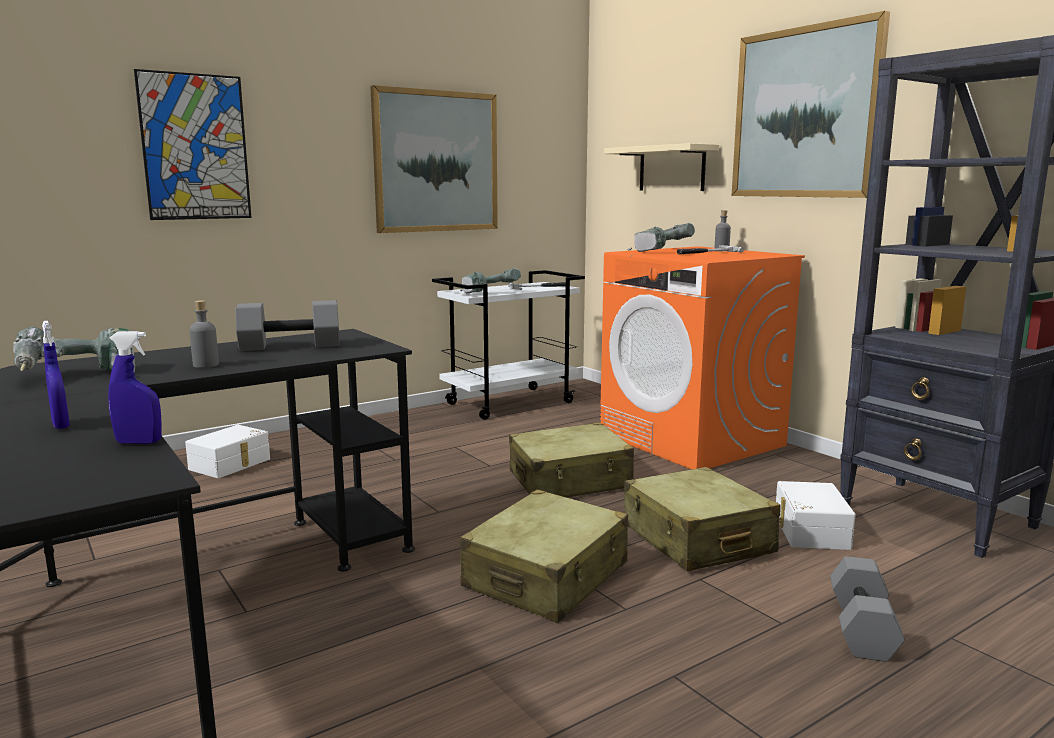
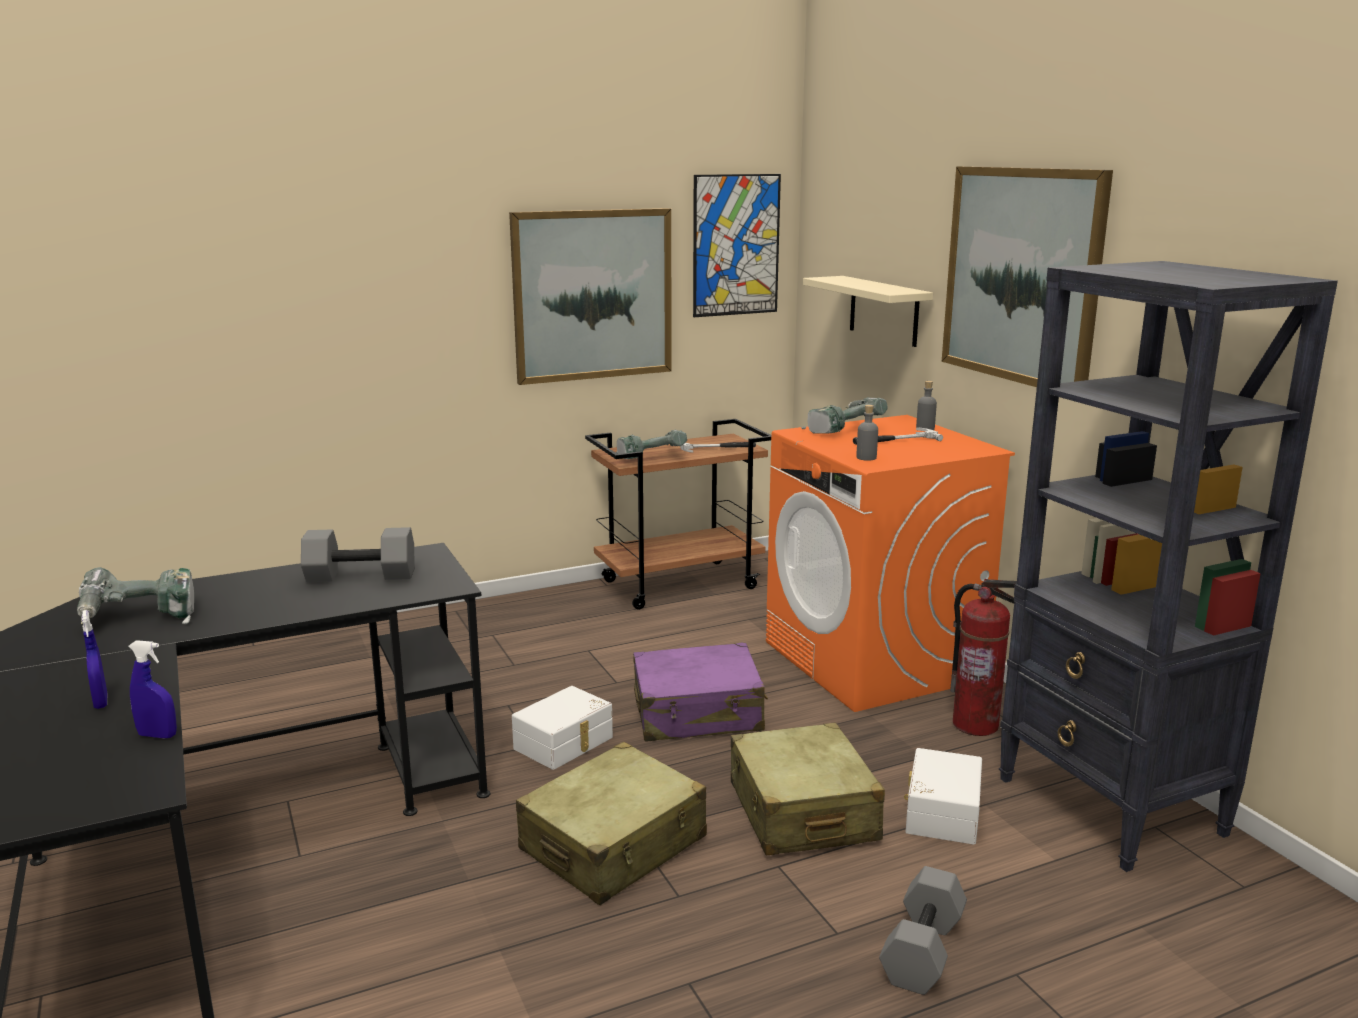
camera: 10 degrees right, 5 degrees up
(195, 147) = (302, 300): picture -> picture (736, 245)
(206, 365) = (263, 607): grey bottle -> grey bottle (866, 458)
(231, 464) = (336, 657): white storage box -> white storage box (565, 743)
(510, 403) = (680, 584): white cart -> brown cart
(570, 481) = (698, 713): beige suitcase -> purple suitcase
(796, 473) = (975, 725): none -> fire extinguisher

